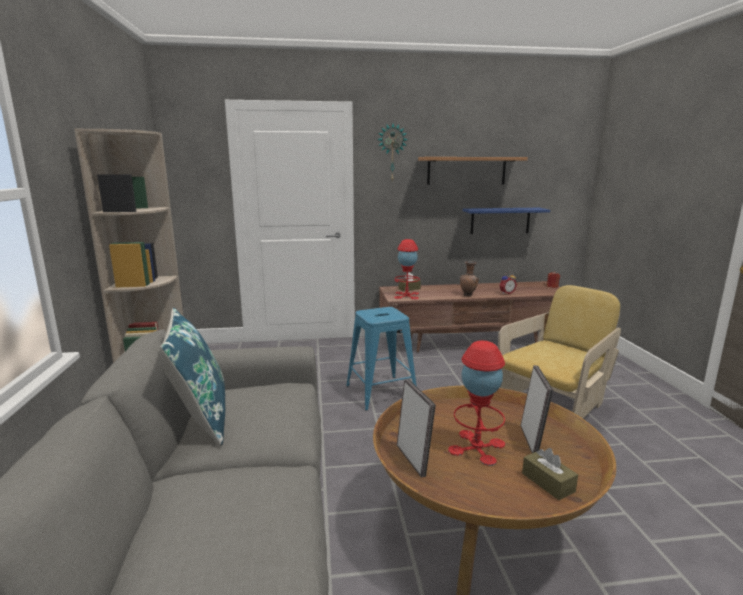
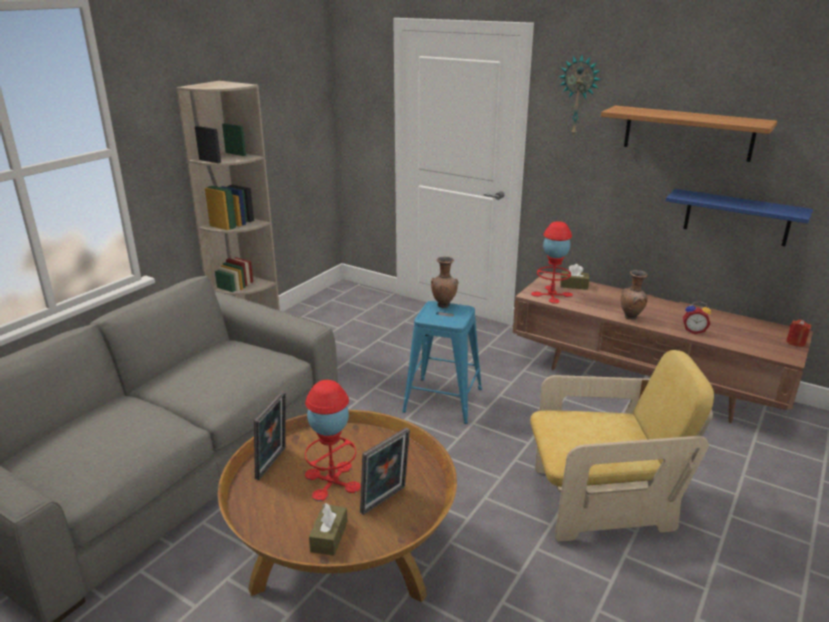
camera: 40 degrees right, 10 degrees up
(201, 418) = (190, 361): blue pillow -> none
(372, 310) = (444, 305): none -> brown vase

